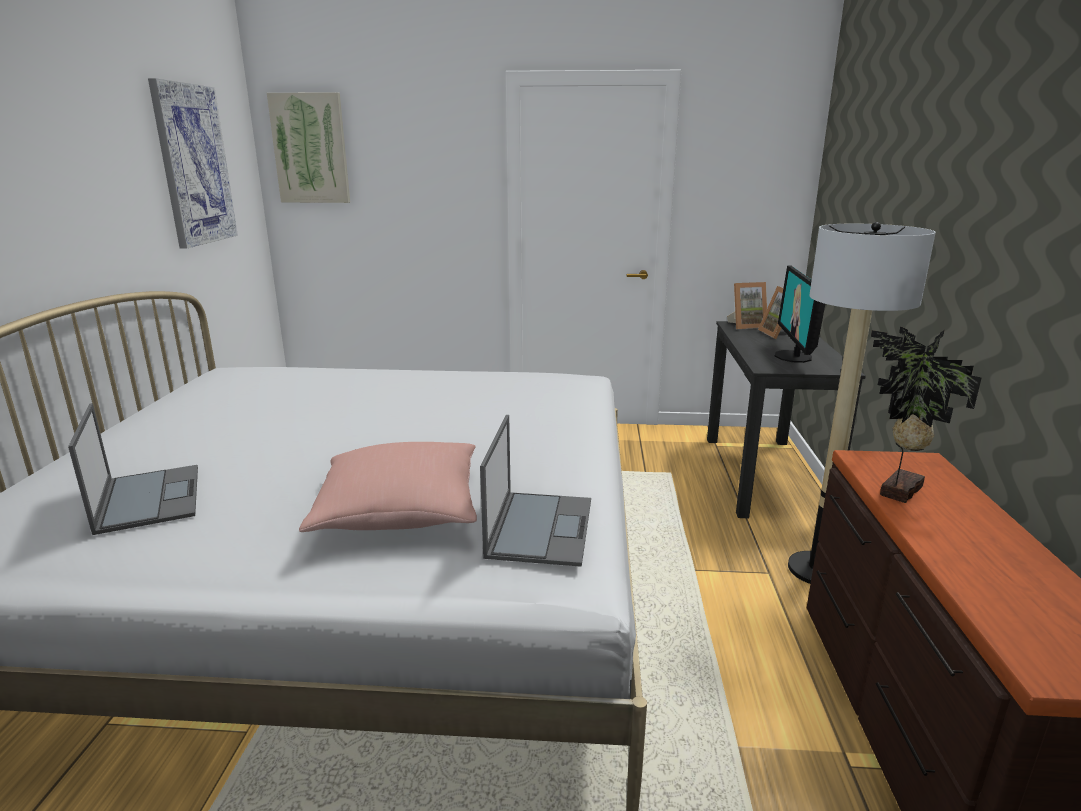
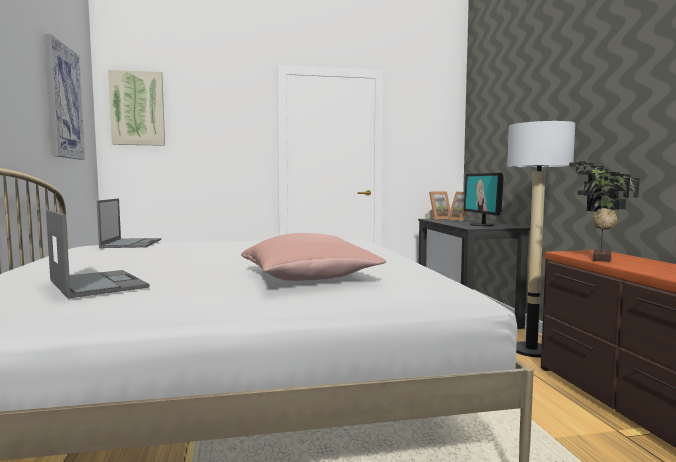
camera: 15 degrees left, 15 degrees down
(540, 527) = (415, 276): laptop -> laptop (131, 243)

